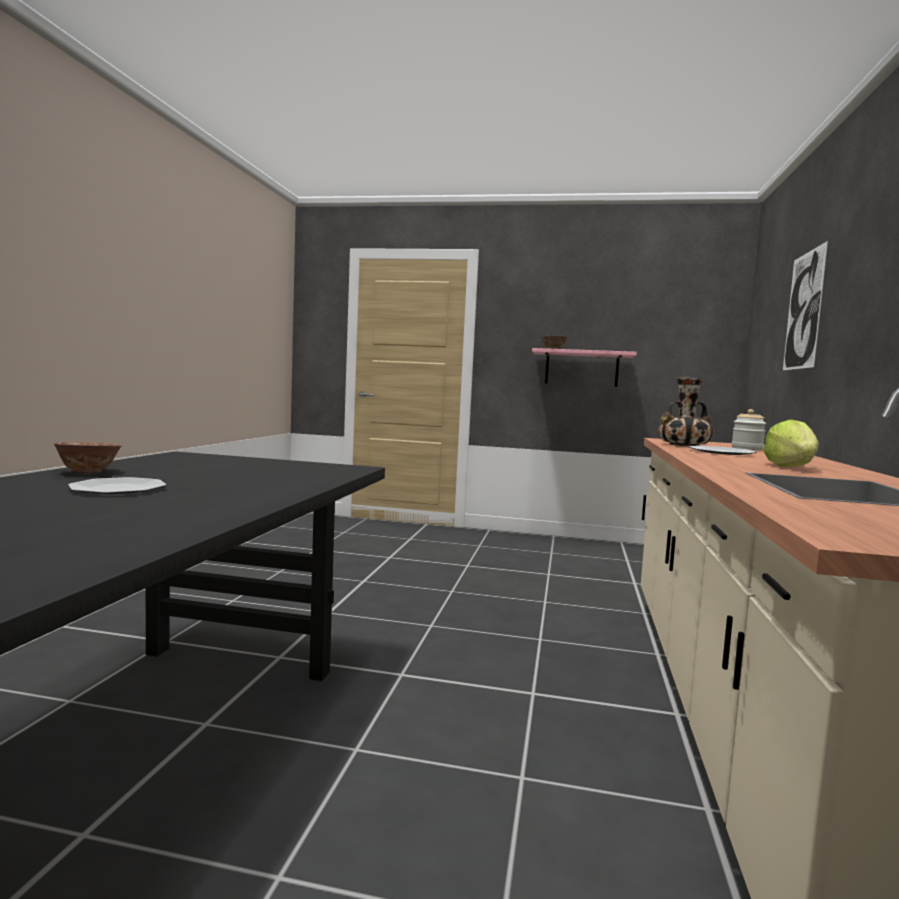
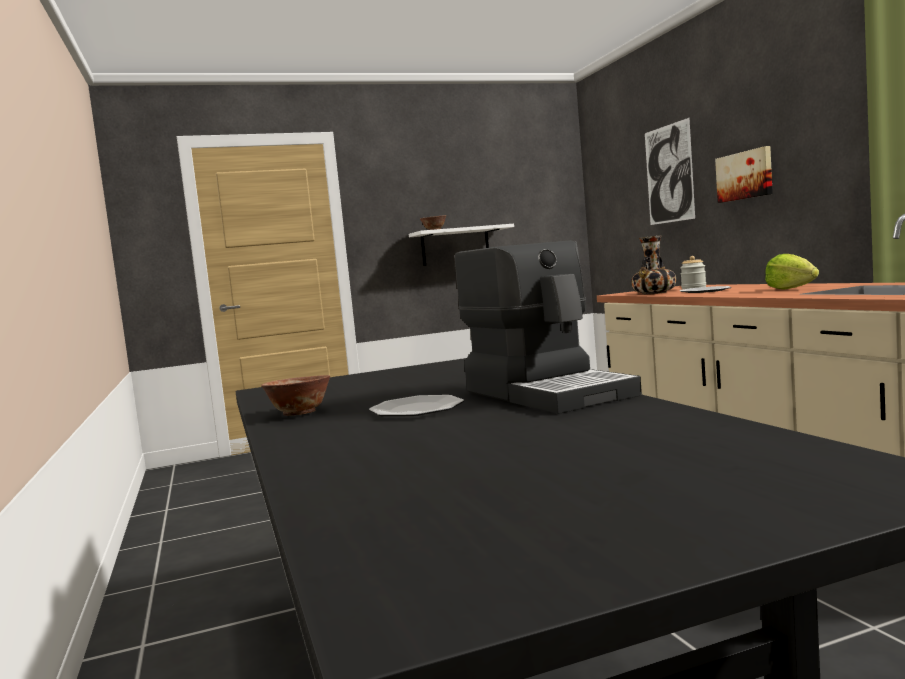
camera: 30 degrees left, 0 degrees up
(218, 503) = (548, 393): none -> coffee machine
(581, 368) = (455, 246): pink shelf -> white shelf
(859, 316) = (745, 175): none -> picture

